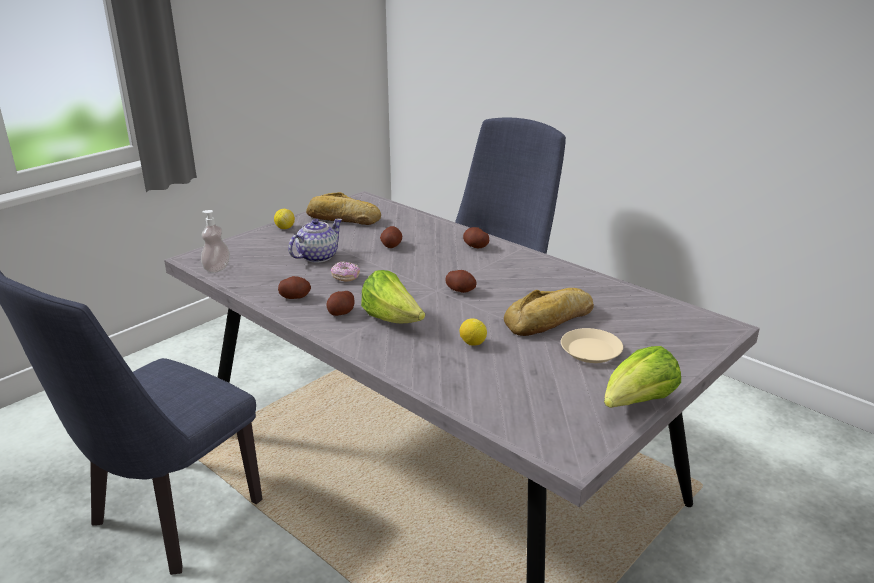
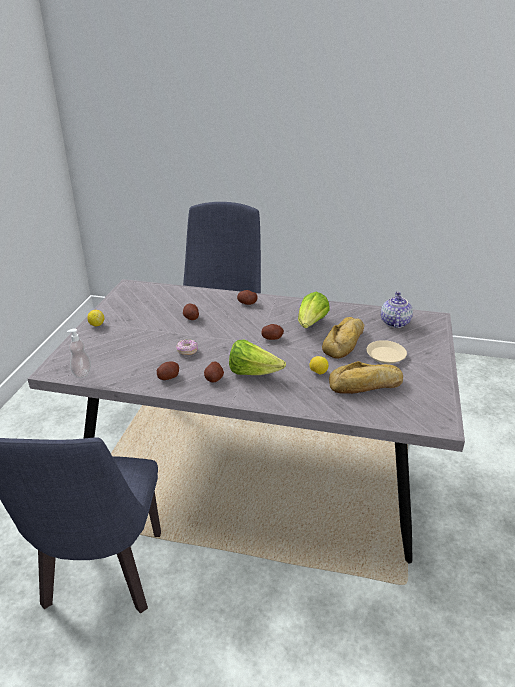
camera: 30 degrees left, 5 degrees up
(317, 257) = (148, 341): teapot -> teapot (394, 323)
(342, 218) = (132, 306): bread -> bread (366, 385)
(637, 403) = (440, 380): lettuce -> lettuce (311, 324)

